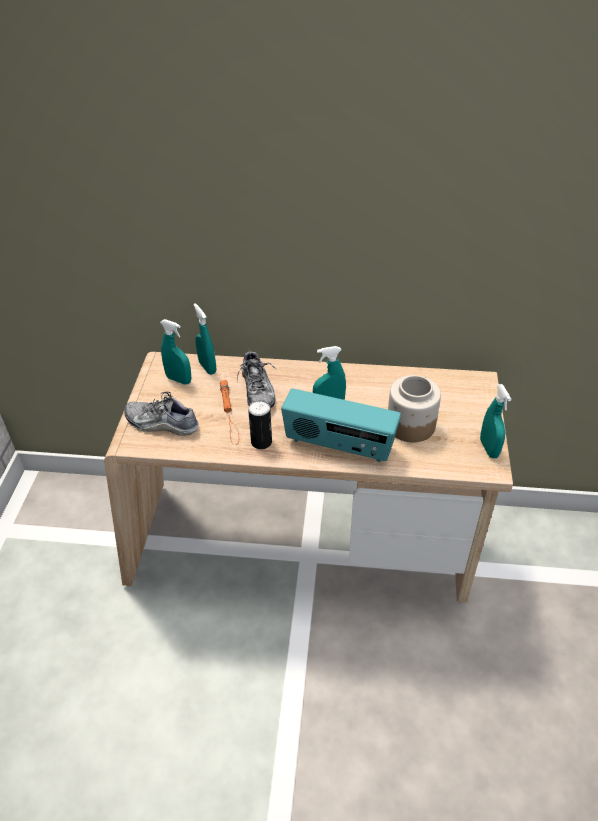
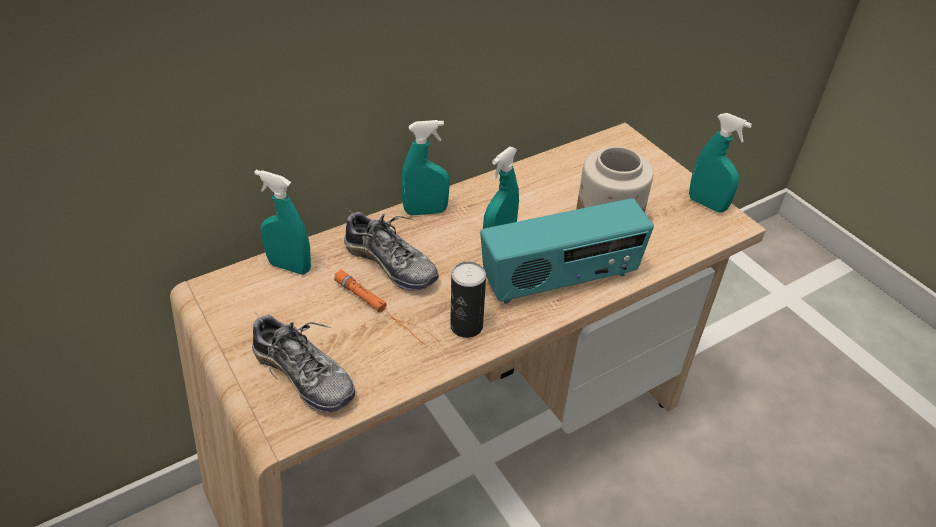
camera: 40 degrees left, 0 degrees up
(162, 423) = (304, 375): shoe -> shoe turned 120 degrees counterclockwise
(179, 379) = (265, 302): turquoise spray bottle -> turquoise spray bottle (425, 211)

